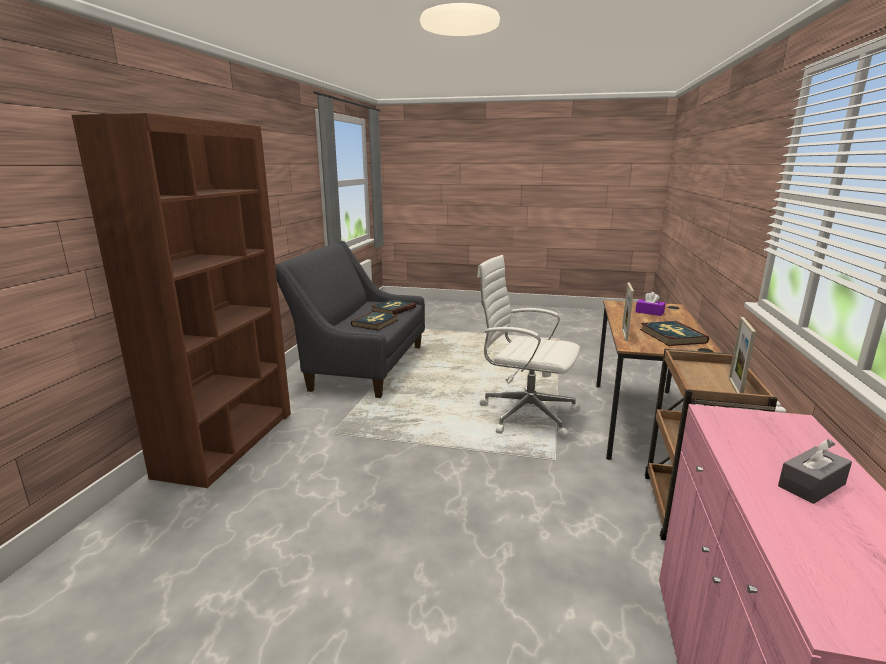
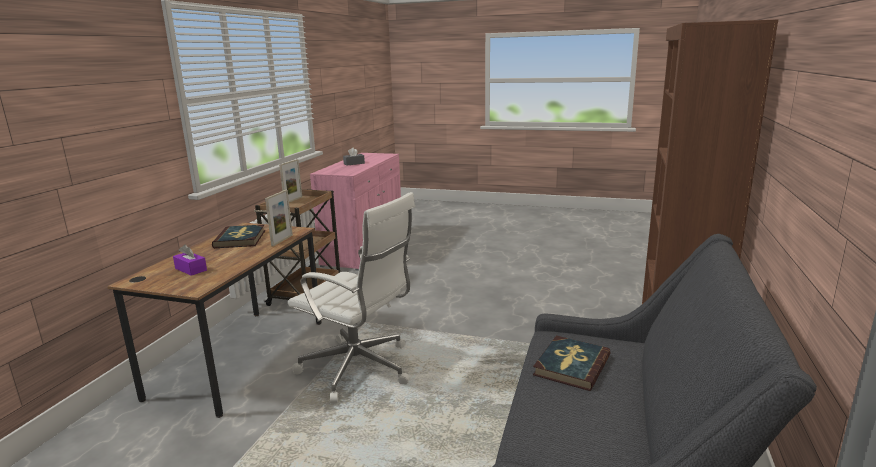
camera: 175 degrees left, 0 degrees up
(393, 309) = (558, 423): book -> none

